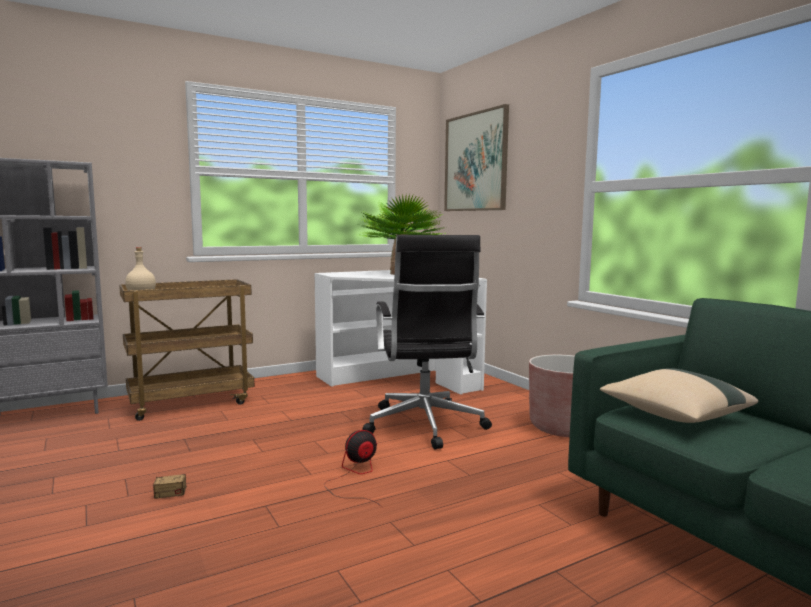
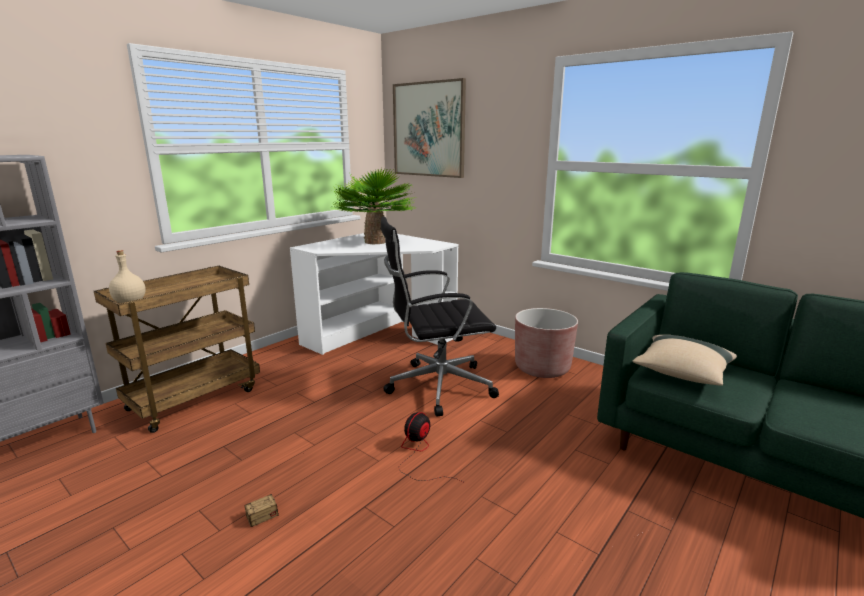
camera: 20 degrees left, 10 degrees up
(424, 426) = (437, 386): black office chair -> black office chair turned 105 degrees clockwise

